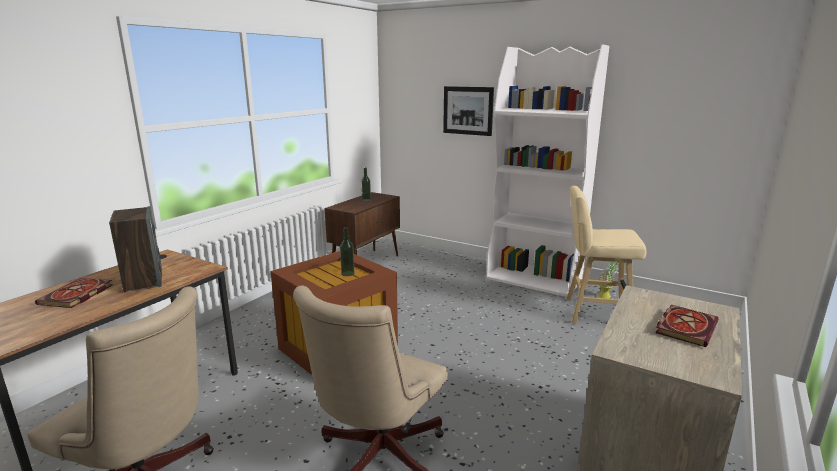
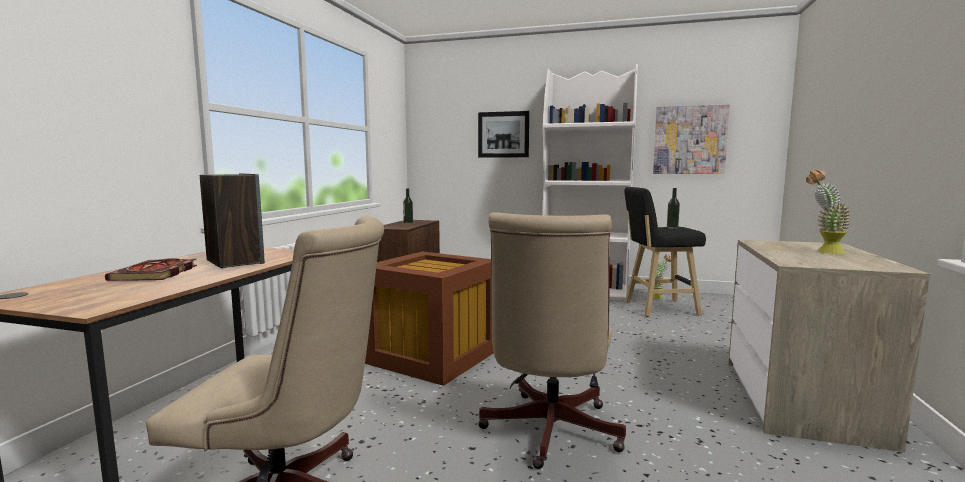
camera: 15 degrees left, 10 degrees down
(347, 273) = (445, 265): bottle -> bottle (672, 228)
(594, 312) = (658, 308): beige stool -> black stool
(663, 129) = (689, 140): none -> picture
(685, 327) = (823, 251): book -> potted plant

